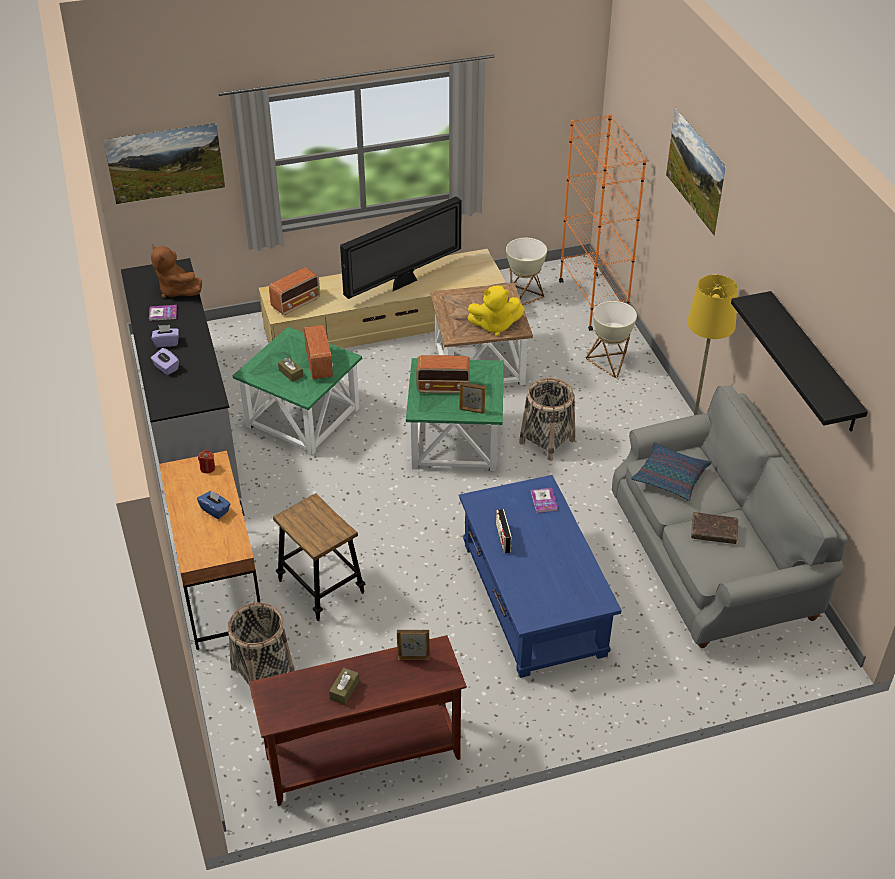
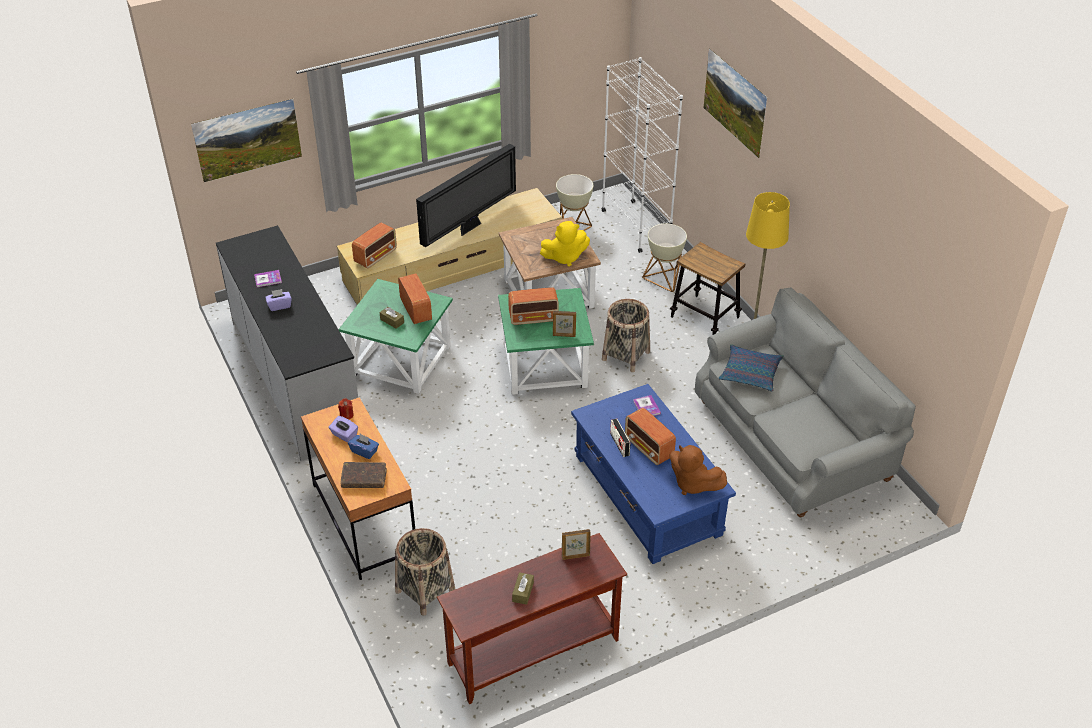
camera: 10 degrees left, 0 degrees up
(166, 368) = (286, 329): purple tissue box -> purple tissue box (344, 435)
(177, 291) = (275, 257): brown plush toy -> brown plush toy (693, 484)
(321, 587) = (457, 509): stool -> stool (705, 317)
(535, 547) = (649, 448): none -> radio
(592, 302) = (636, 226): orange bookcase -> white bookcase
(713, 532) = (798, 416): brown book -> brown book (364, 479)
(813, 362) = (869, 259): black shelf -> none

